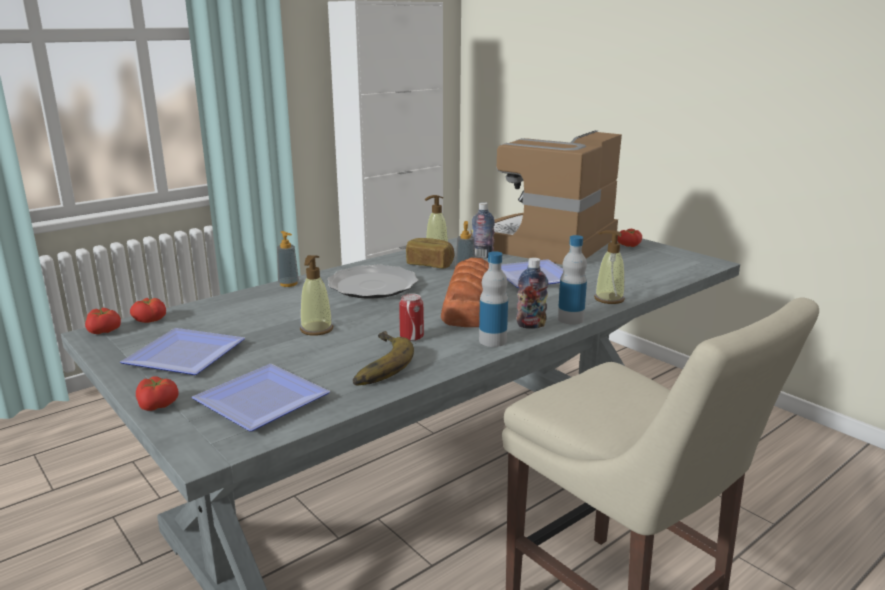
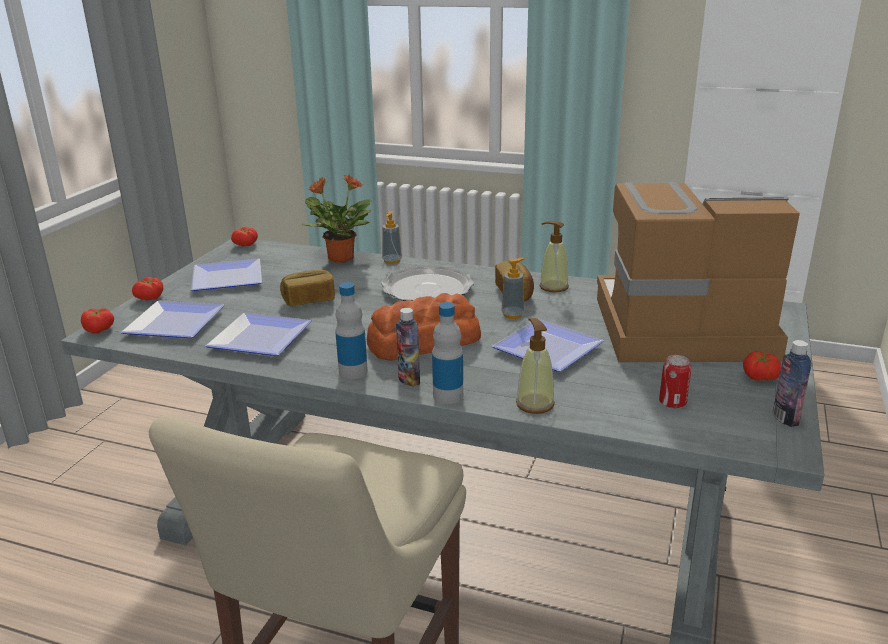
camera: 60 degrees right, 5 degrees up
(150, 319) = (277, 248): tomato -> tomato (100, 330)
(239, 300) = (340, 258): none -> potted plant
(316, 329) = (309, 300): soap dispenser -> bread
(375, 364) = (262, 340): banana -> plate
(411, 337) = (328, 337): can -> can (672, 403)
(482, 256) = (577, 308): bottle -> bottle (785, 418)

